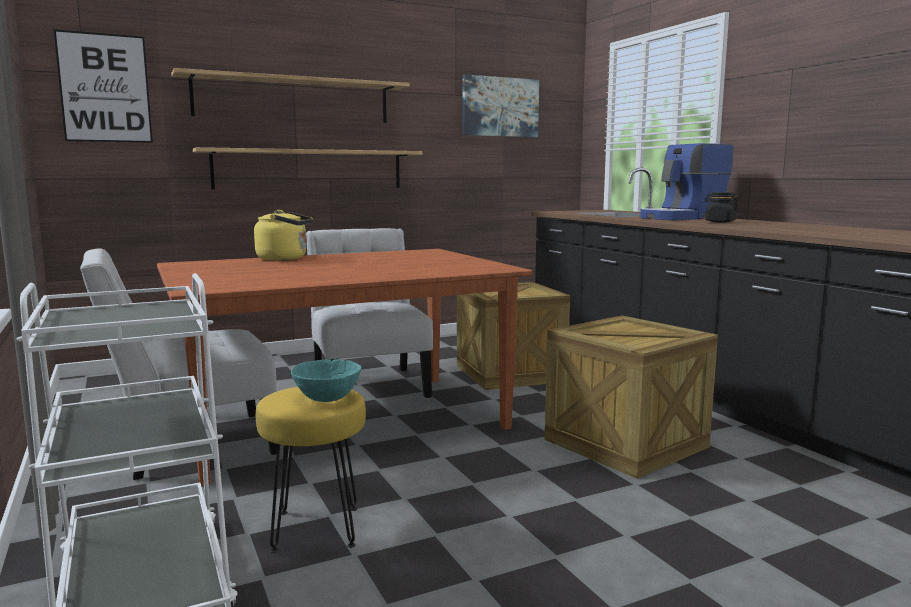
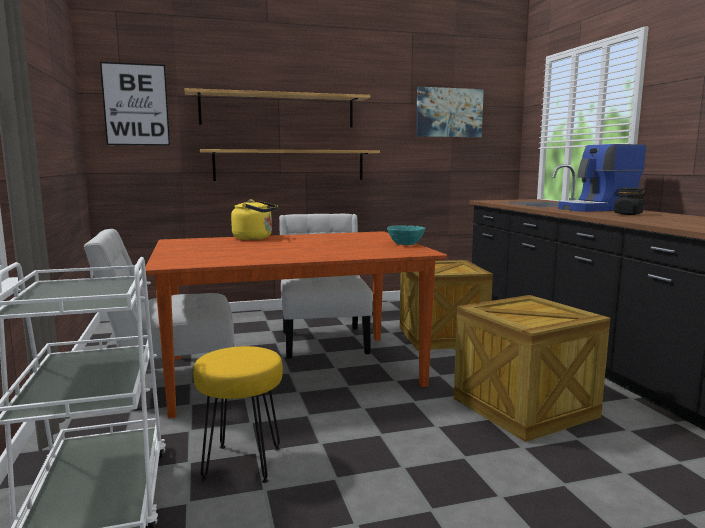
camera: 10 degrees right, 0 degrees up
(327, 398) = (250, 359): turquoise bowl -> turquoise bowl (405, 244)

